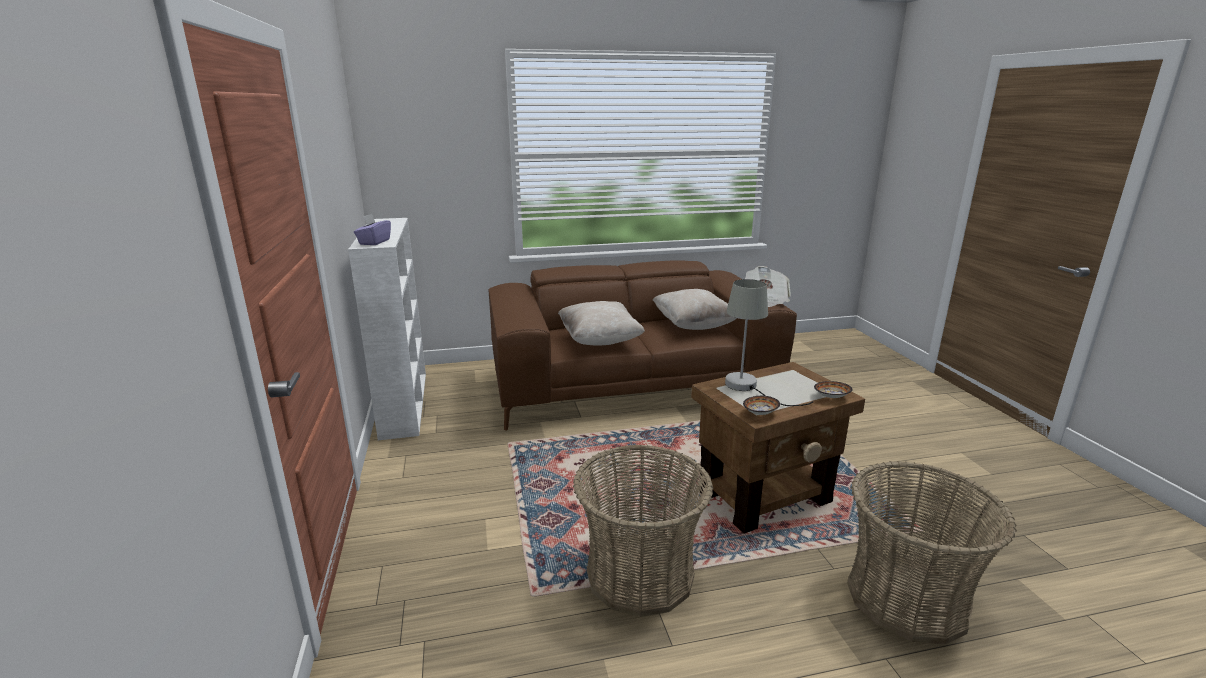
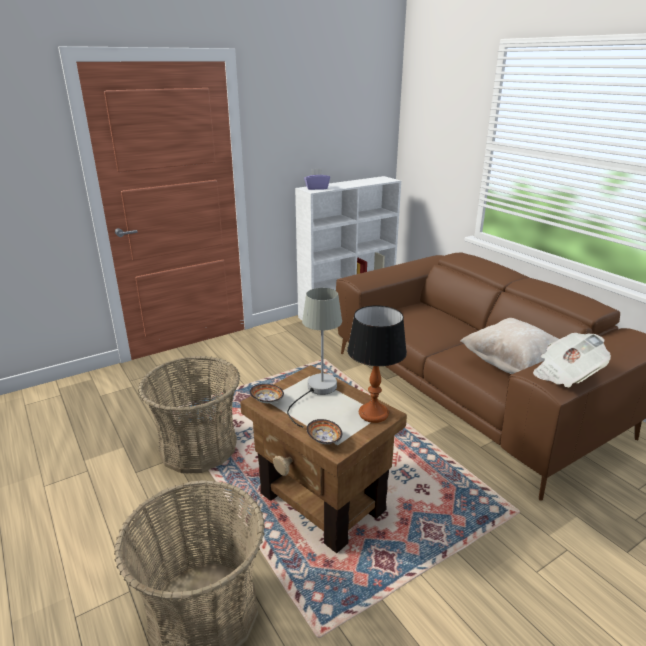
camera: 70 degrees right, 5 degrees up
(599, 340) = (420, 326): beige pillow -> none
(793, 371) = (374, 414): none -> table lamp

